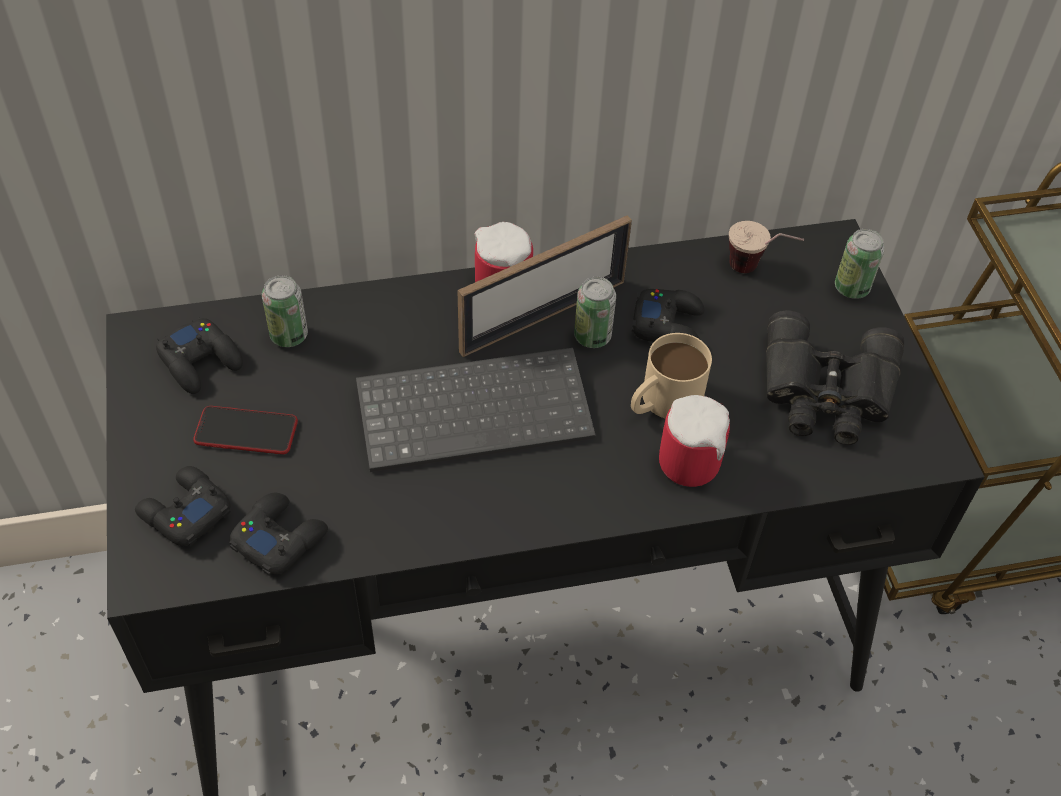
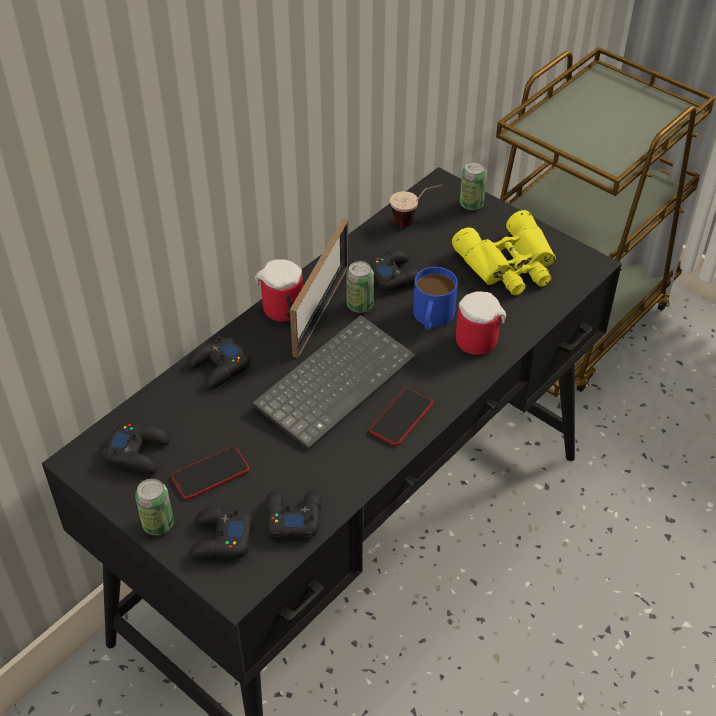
camera: 35 degrees left, 5 degrees down
(289, 335) = (179, 406): can -> can (158, 524)
(369, 318) = (219, 368): none -> black game controller
(508, 500) = (401, 417): none -> phone
(662, 401) = (432, 318): beige mug -> blue mug
(826, 392) = (510, 265): black binoculars -> yellow binoculars

